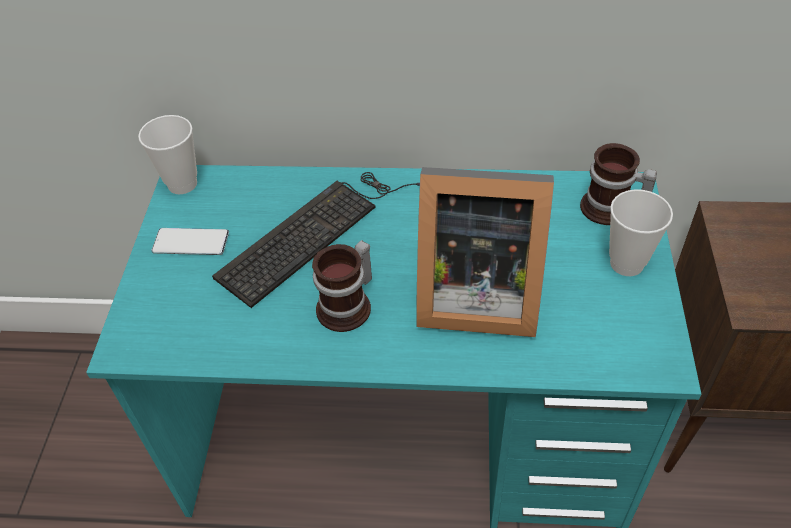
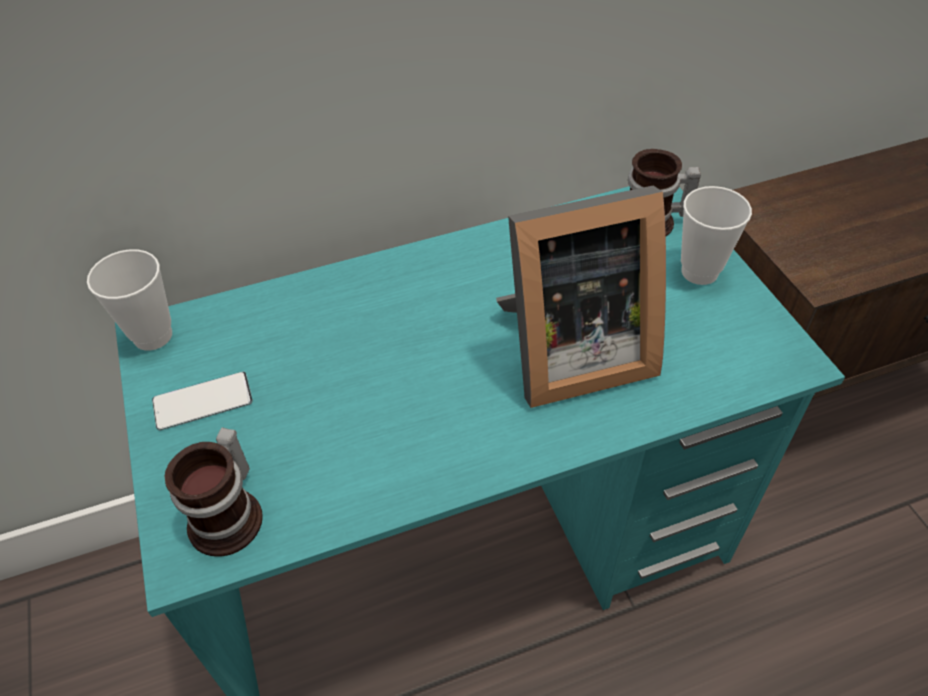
camera: 25 degrees left, 0 degrees up
(316, 231) = (352, 340): keyboard -> none
(349, 306) = (440, 412): mug -> mug (232, 515)

